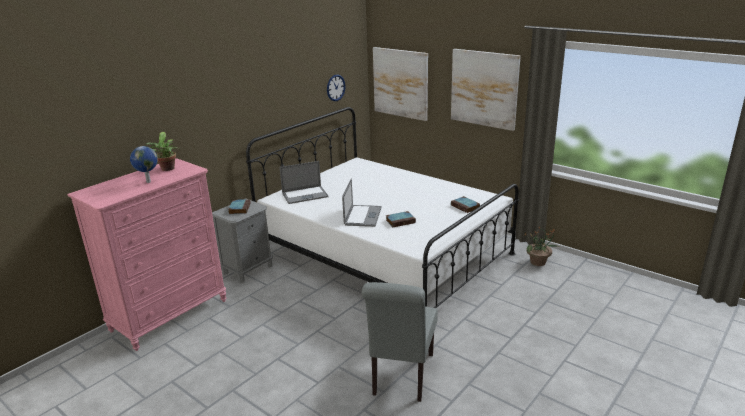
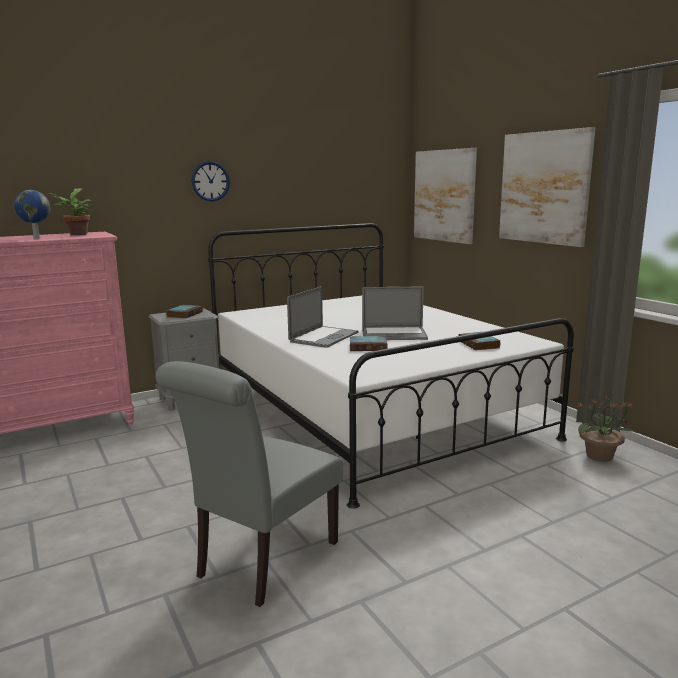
camera: 20 degrees right, 10 degrees down
(305, 195) = (277, 314): laptop -> laptop (394, 334)
(335, 87) = (357, 196): wall clock -> wall clock (210, 181)

